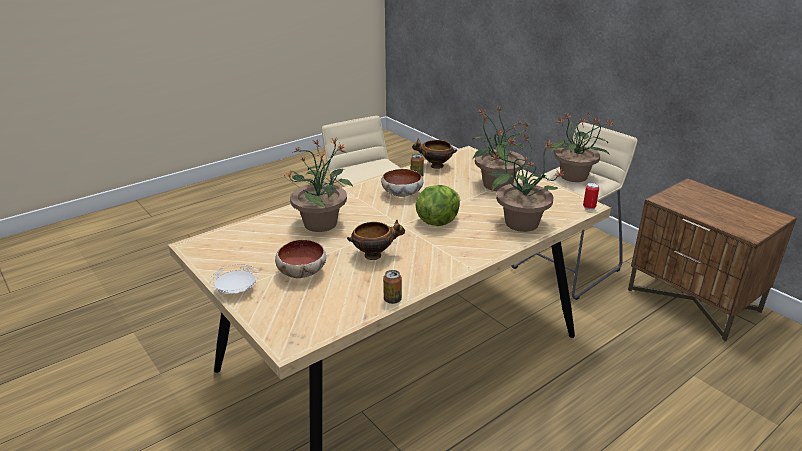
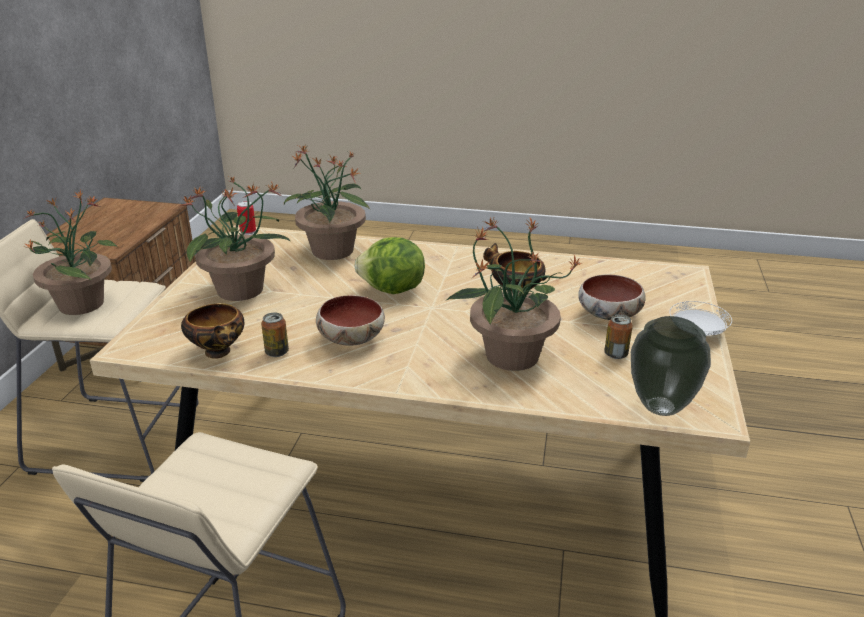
camera: 130 degrees left, 0 degrees up
(222, 237) = (660, 407): none -> vase
(392, 300) = (560, 259): can -> can (616, 354)

